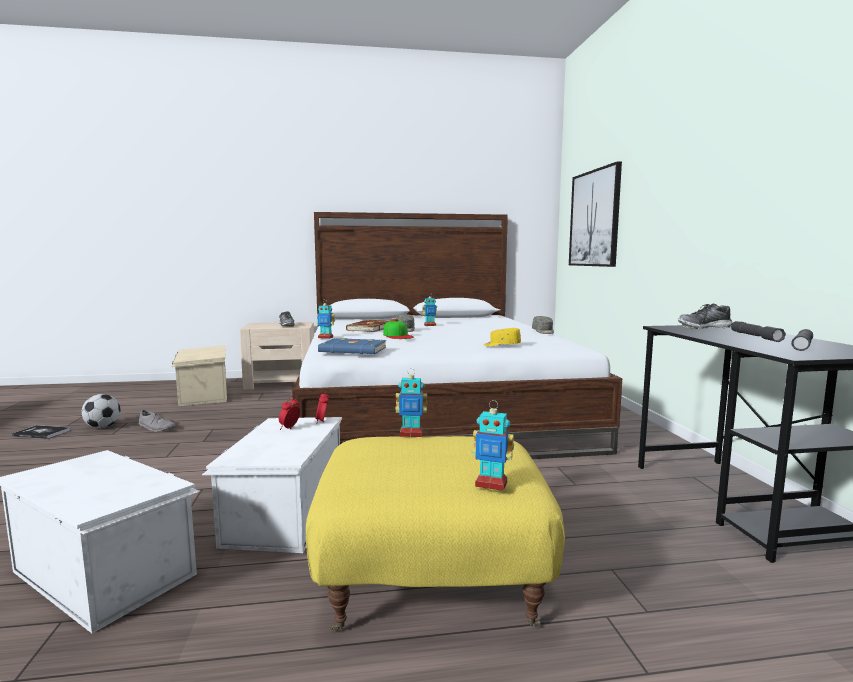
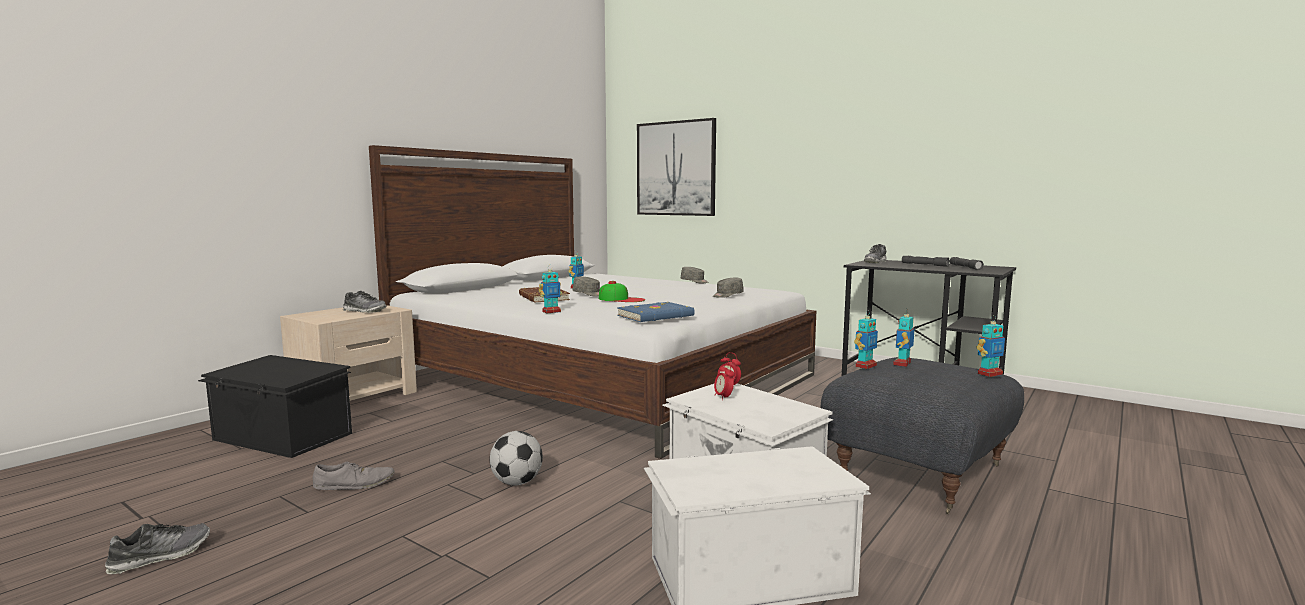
camera: 45 degrees left, 0 degrees up
(41, 433) = (161, 556): book -> shoe
(102, 427) = (256, 512): football -> football (516, 483)
(202, 395) = (282, 437): beige storage box -> black storage box
(433, 580) = (917, 471): yellow ottoman -> grey ottoman
(445, 443) = (902, 364): none -> toy robot
(502, 345) = (727, 295): yellow cap -> grey cap

